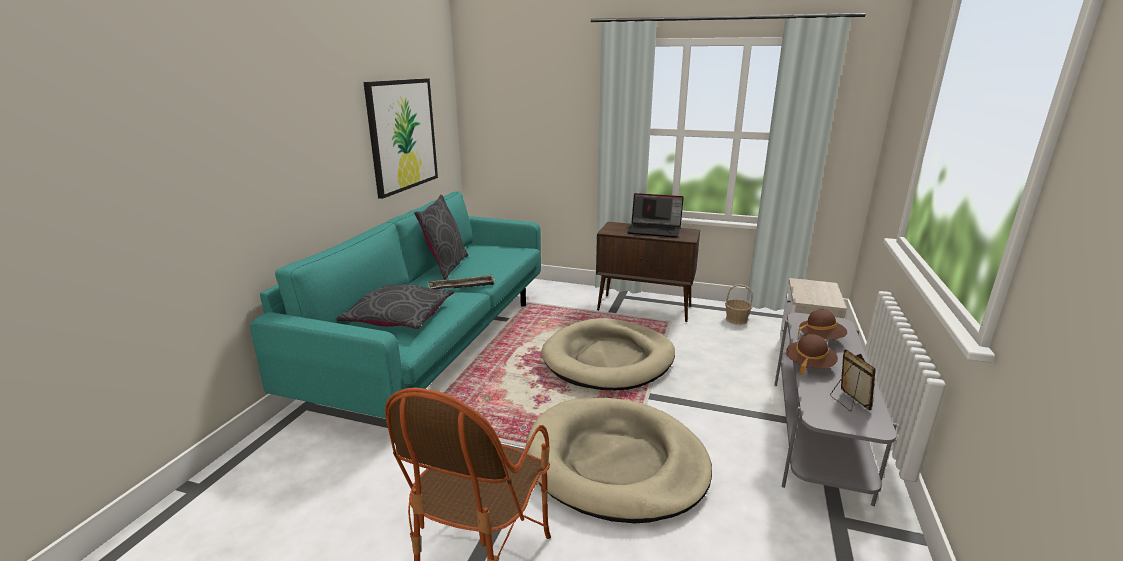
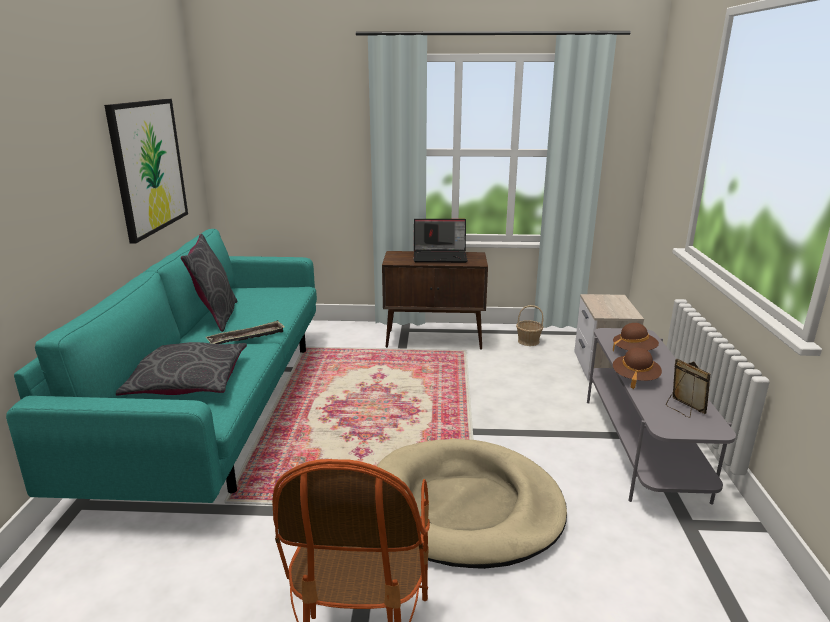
camera: 15 degrees left, 0 degrees up
(608, 359) = (417, 398): beige dog bed -> none

